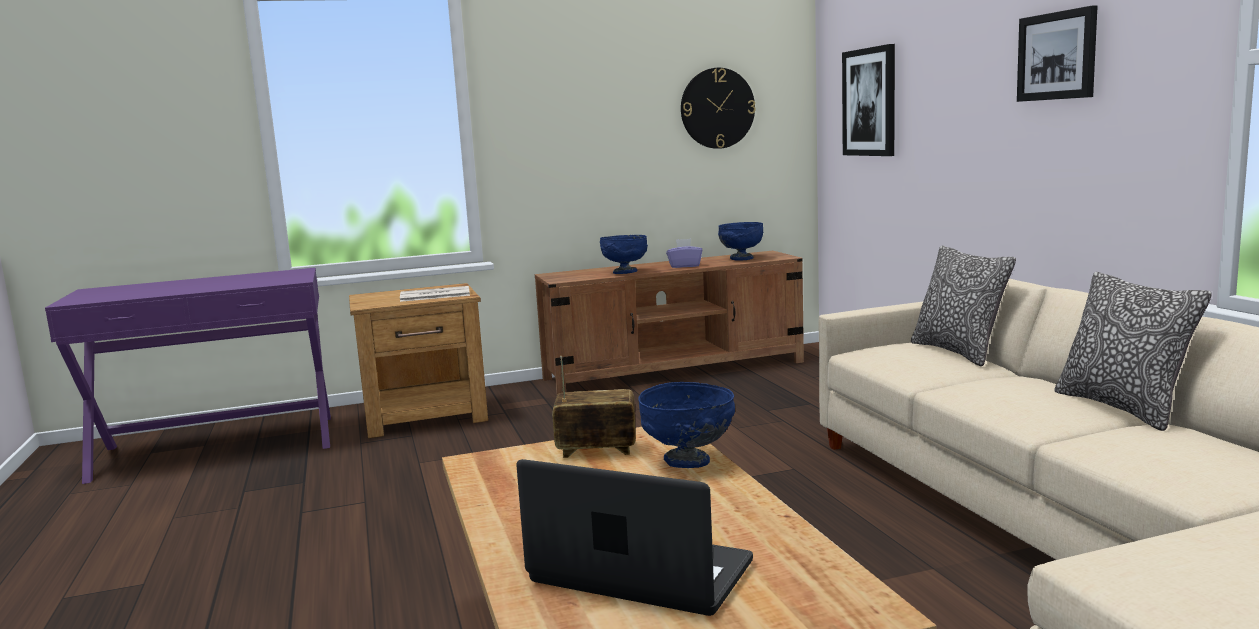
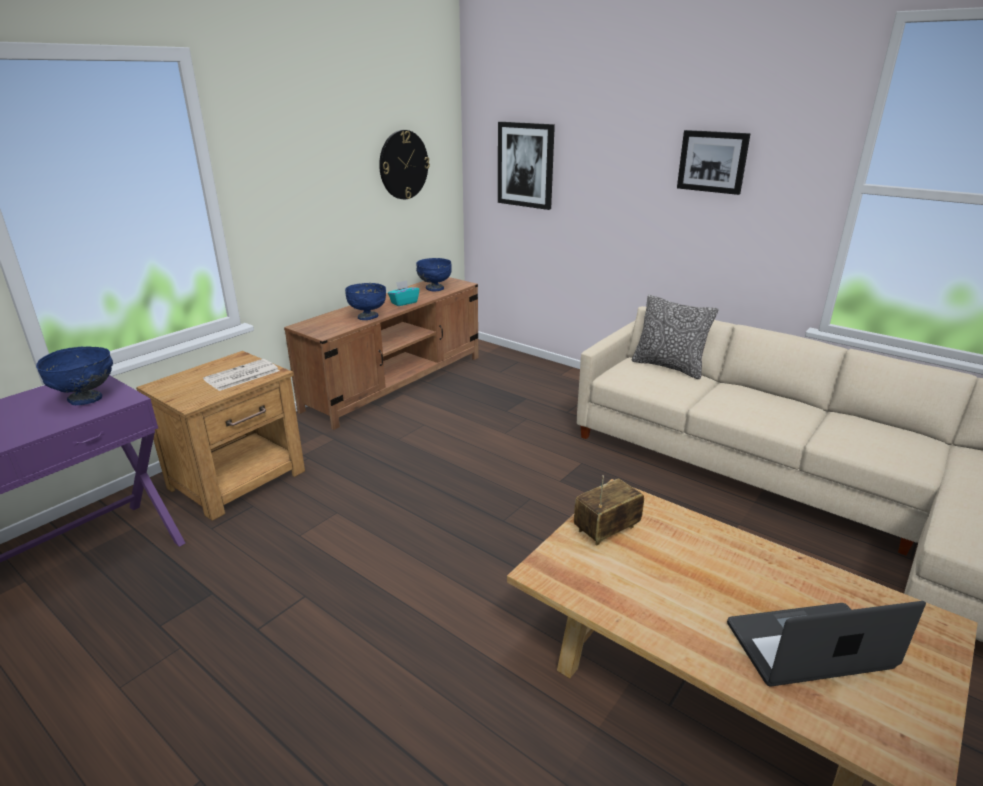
camera: 35 degrees left, 15 degrees up
(684, 266) = (404, 302): purple tissue box -> turquoise tissue box
(687, 462) = (678, 523): blue bowl -> blue bowl (86, 399)
(1122, 408) = (808, 405): pillow -> none

